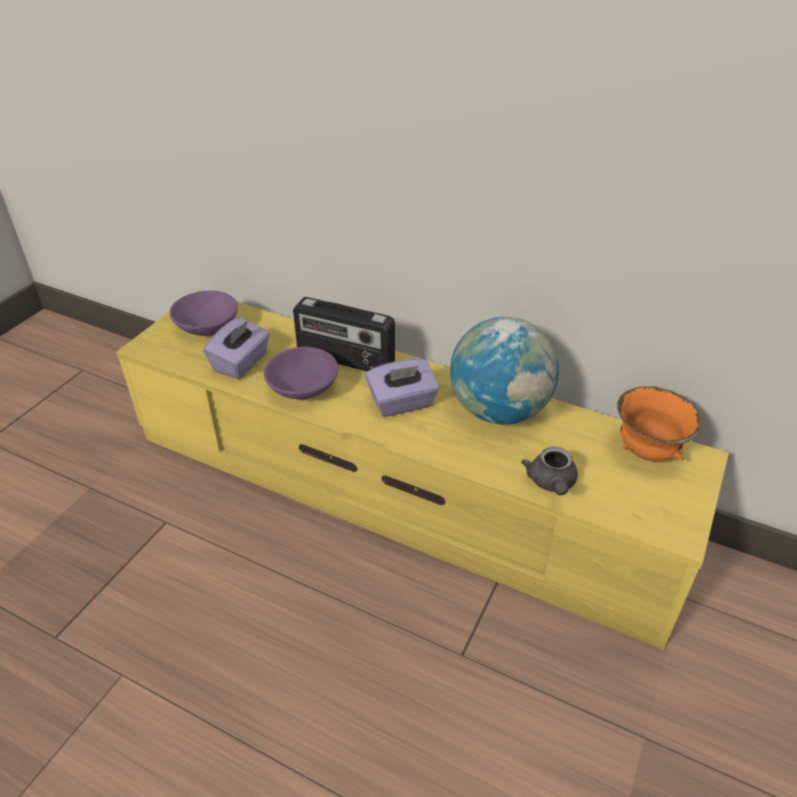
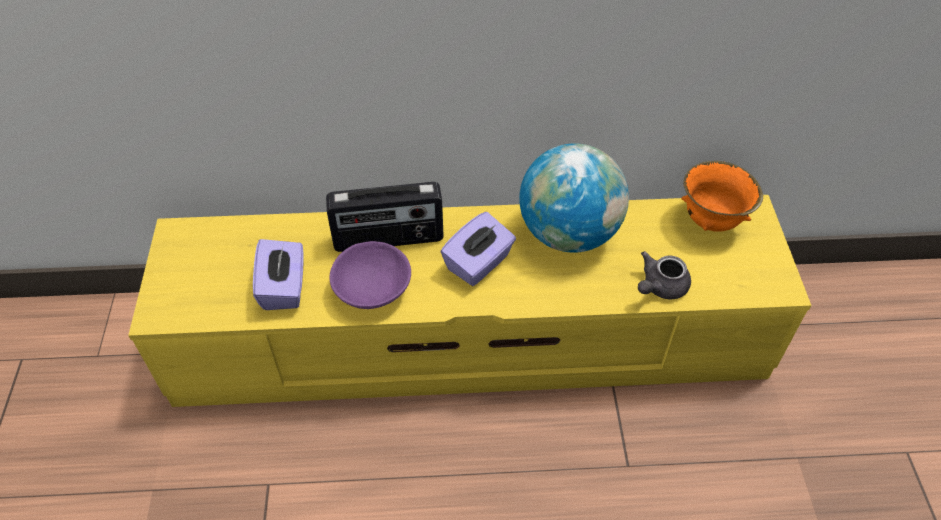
camera: 30 degrees left, 10 degrees up
(207, 328) = (210, 261): purple bowl -> none
(551, 483) = (660, 287): grey teapot -> grey teapot turned 75 degrees clockwise

